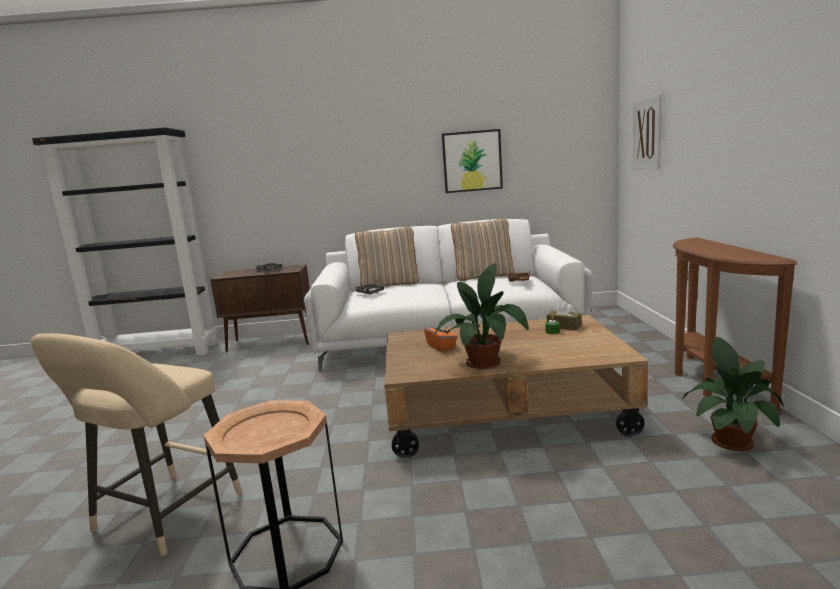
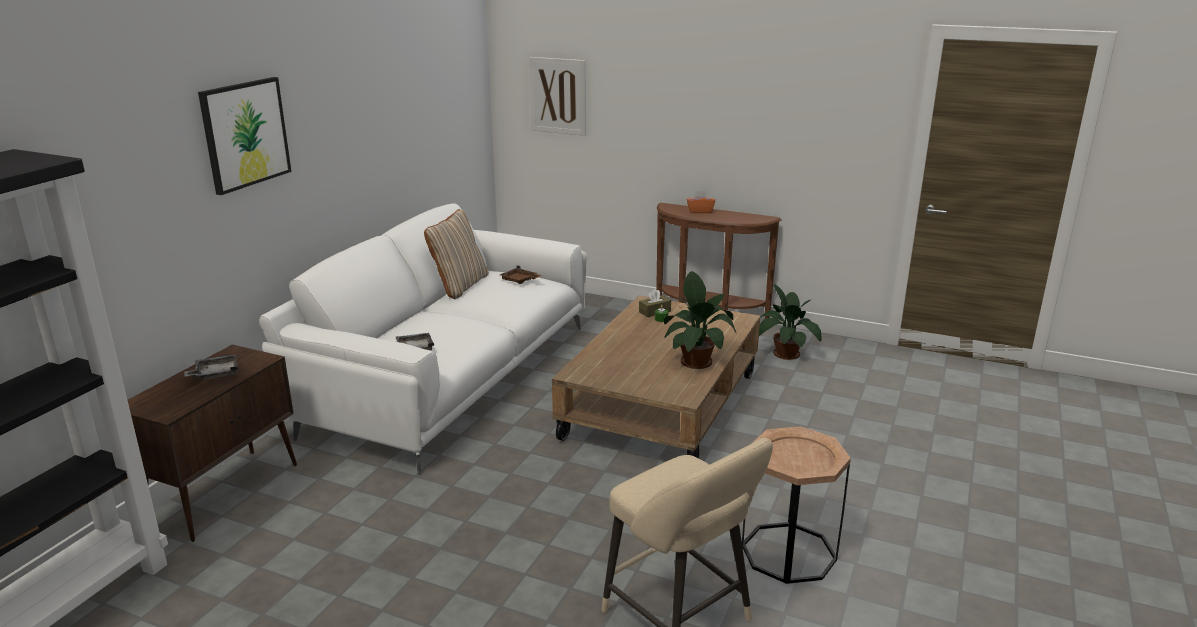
camera: 65 degrees left, 10 degrees up
(389, 285) = (387, 332): beige pillow -> none
(441, 346) = (634, 366): orange tissue box -> orange tissue box (700, 211)
(472, 161) = (389, 137): picture -> picture (245, 134)

